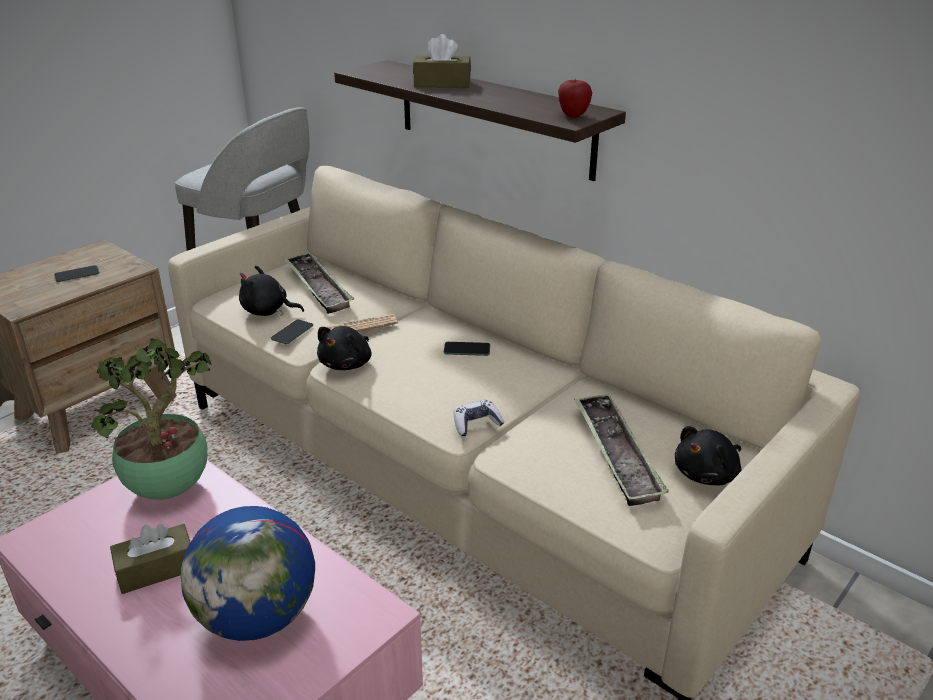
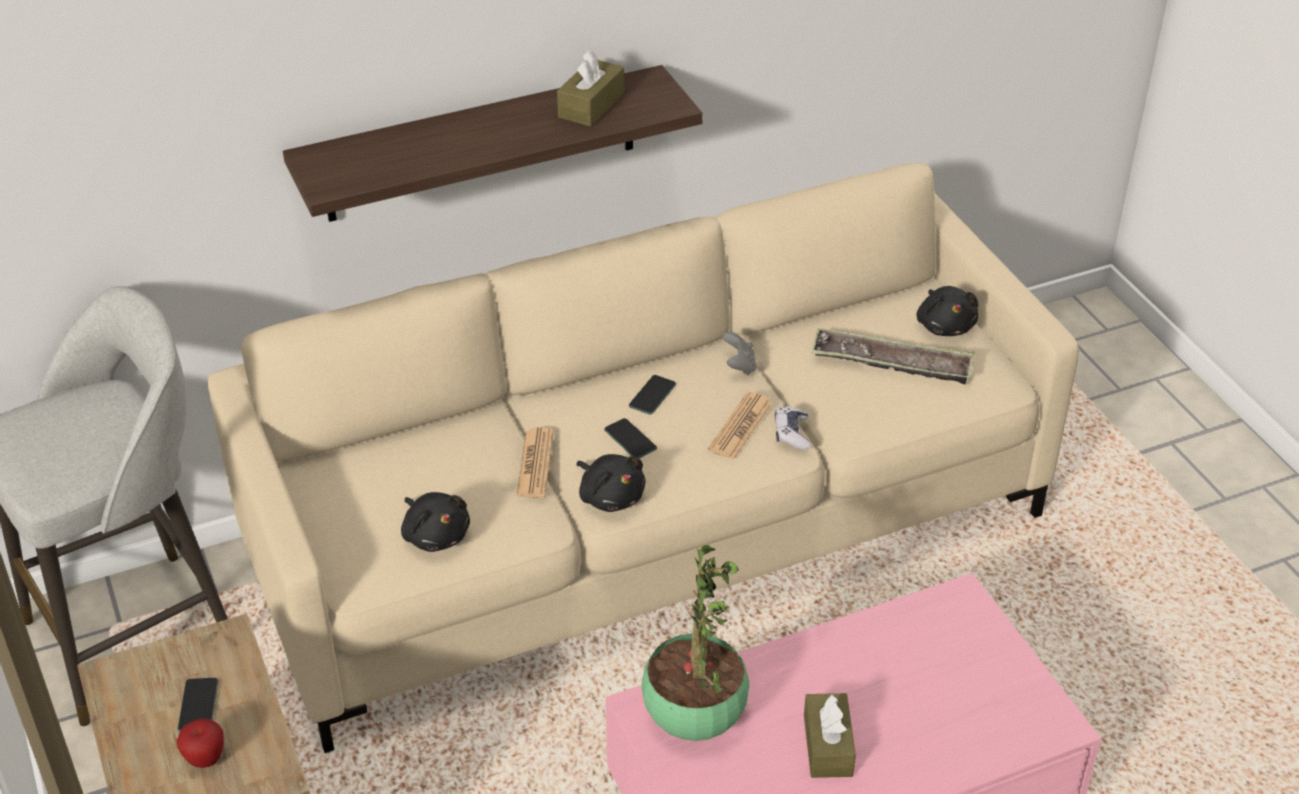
camera: 65 degrees left, 10 degrees up
(258, 617) = (930, 680): globe -> none
(267, 311) = (435, 535): black plush toy -> black plush toy turned 75 degrees counterclockwise
(292, 332) = (510, 524): phone -> phone (630, 439)
(318, 287) = (407, 475): tray -> none
(442, 83) = (451, 140): brown tissue box -> brown tissue box (591, 105)
(463, 396) = (740, 426): none -> newspaper
(540, 379) = (739, 366): none -> grey game controller
(573, 115) = (654, 98): apple -> apple (205, 759)

